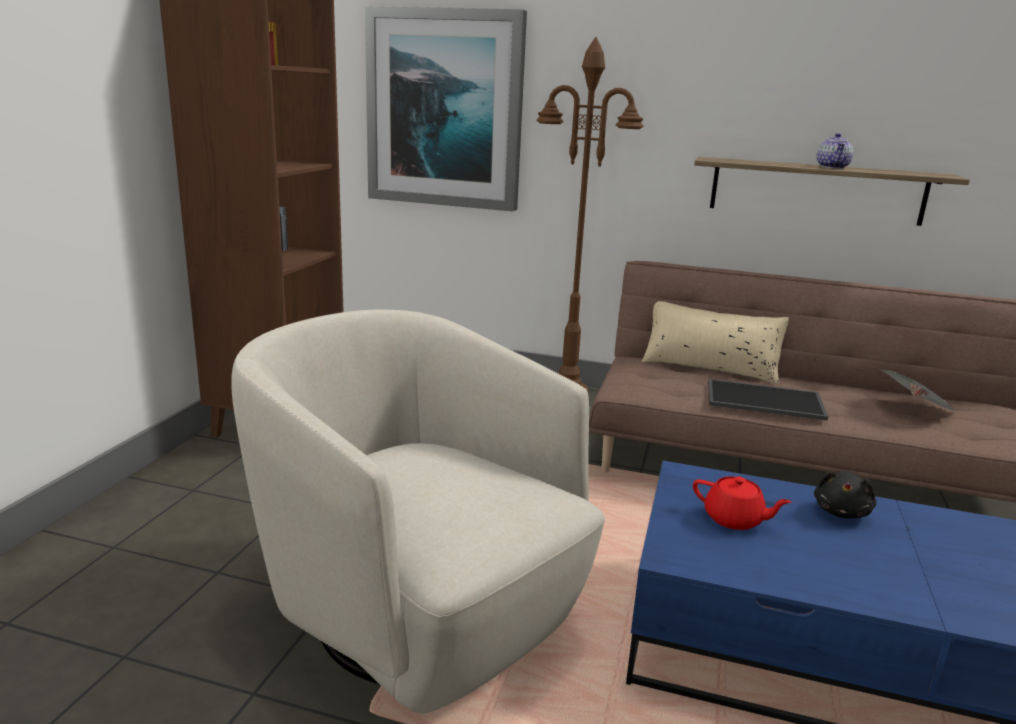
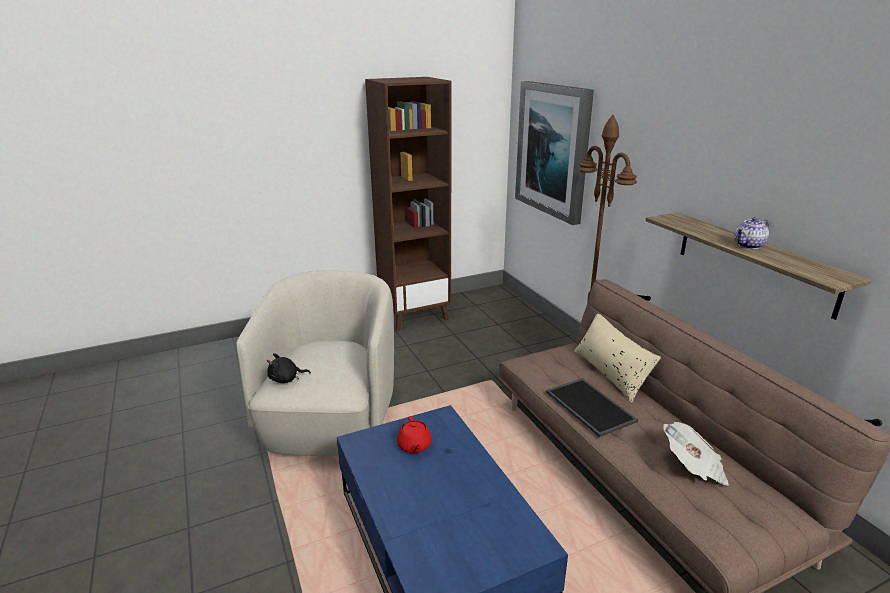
camera: 50 degrees right, 5 degrees up
(841, 512) = (472, 476): black plush toy -> black plush toy (286, 379)

